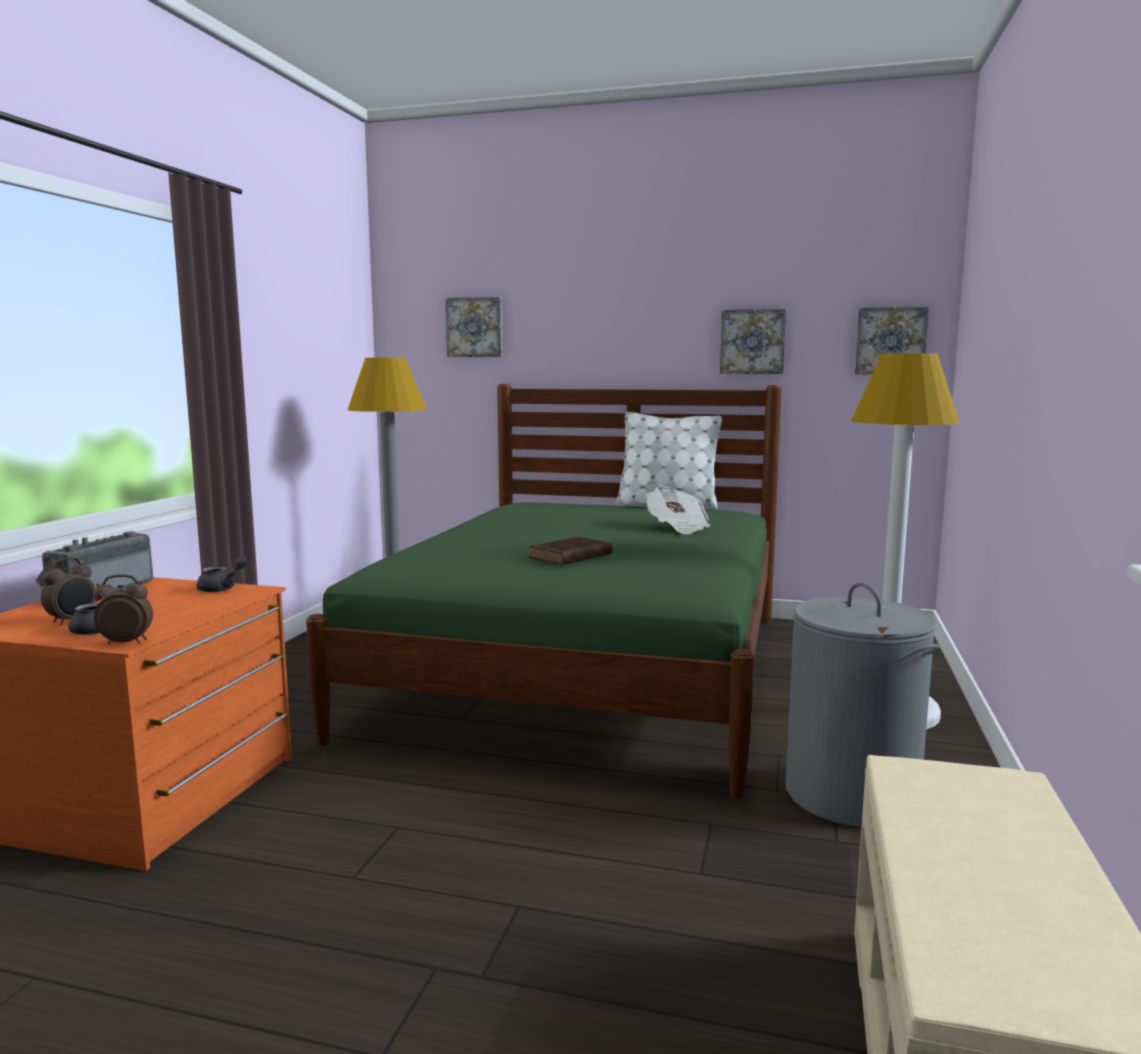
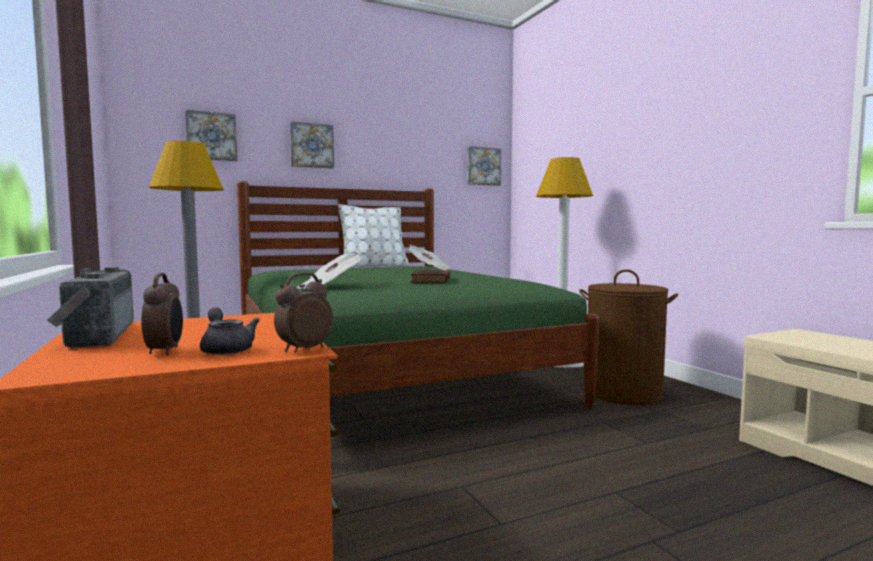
camera: 40 degrees left, 5 degrees down
(222, 588) = (233, 318): grey teapot -> none
(434, 551) = (330, 287): none -> newspaper
(752, 342) = (412, 162): picture -> picture (311, 145)
(851, 795) = (623, 393): grey laundry basket -> brown laundry basket

